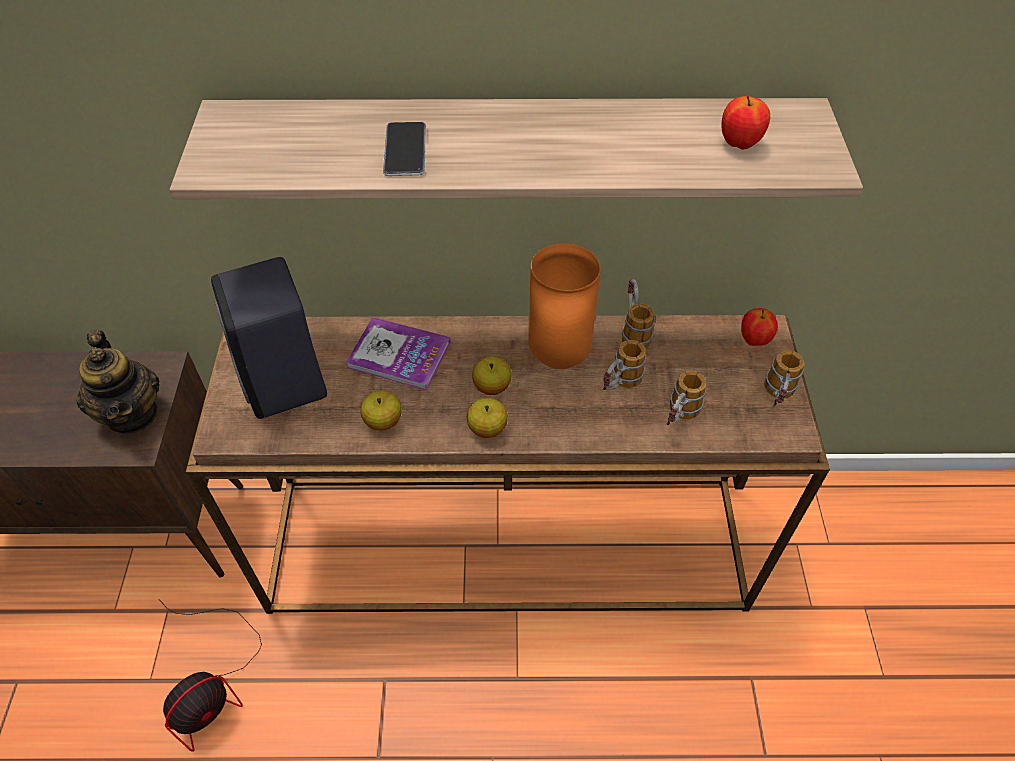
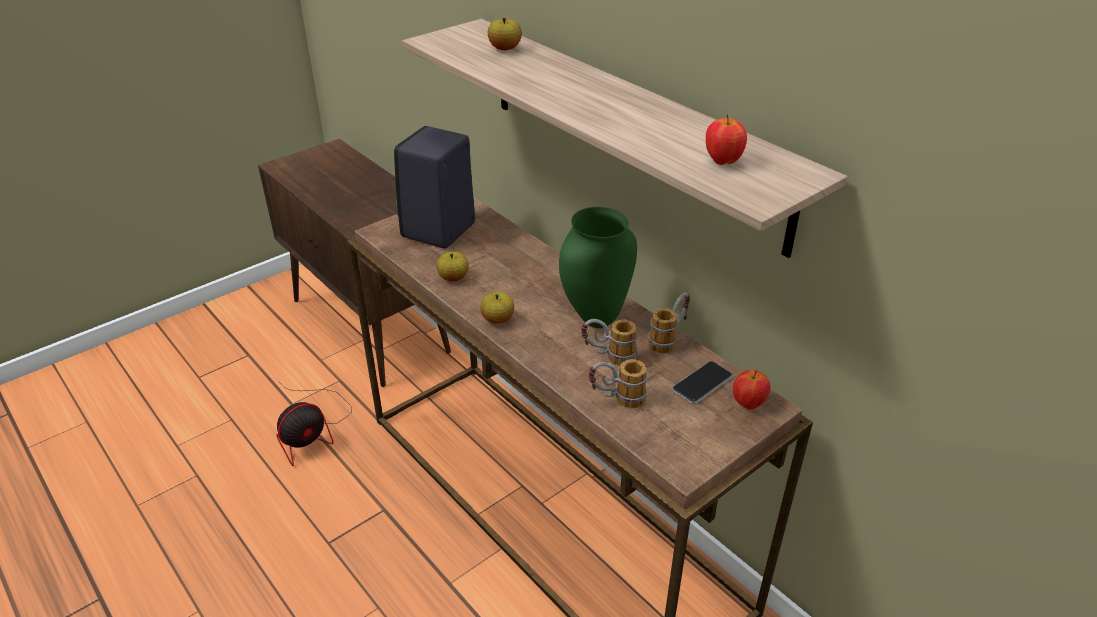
camera: 50 degrees right, 15 degrees down
(133, 413) = (382, 219): teapot -> none
(212, 683) = (312, 430): fan -> fan turned 45 degrees counterclockwise
(399, 355) = (511, 257): book -> none
(405, 150) = (526, 74): phone -> phone (702, 383)
(492, 386) = (533, 304): apple -> apple (505, 49)
(556, 357) = (595, 318): orange vase -> green vase
(776, 398) = (705, 443): mug -> none

